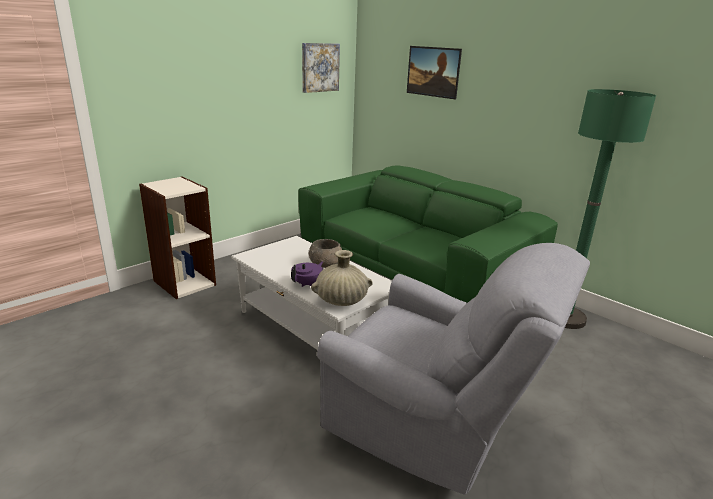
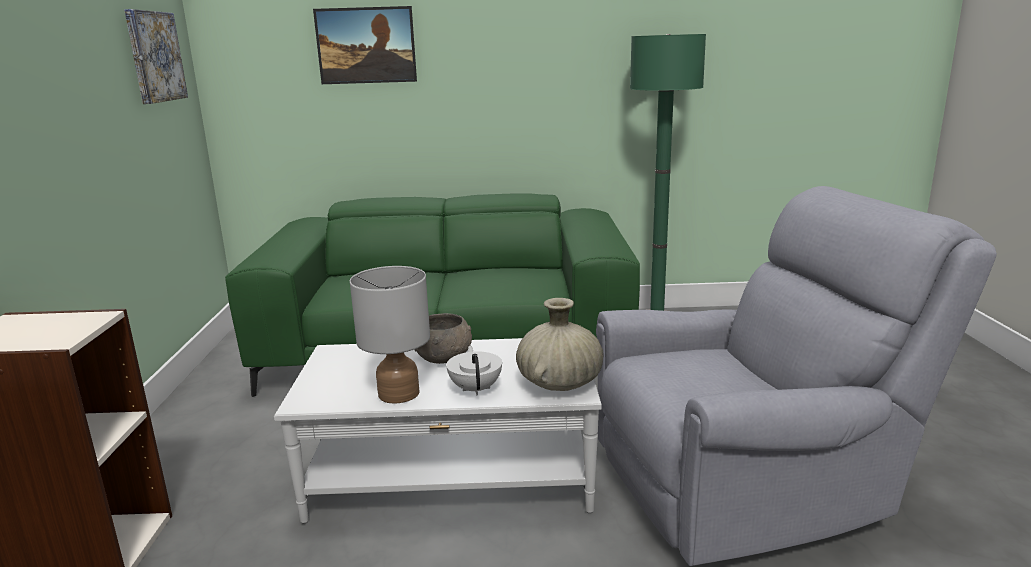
camera: 45 degrees left, 5 degrees down
(279, 270) = (399, 394): none -> grey table lamp
(307, 283) = (476, 388): purple teapot -> white teapot

